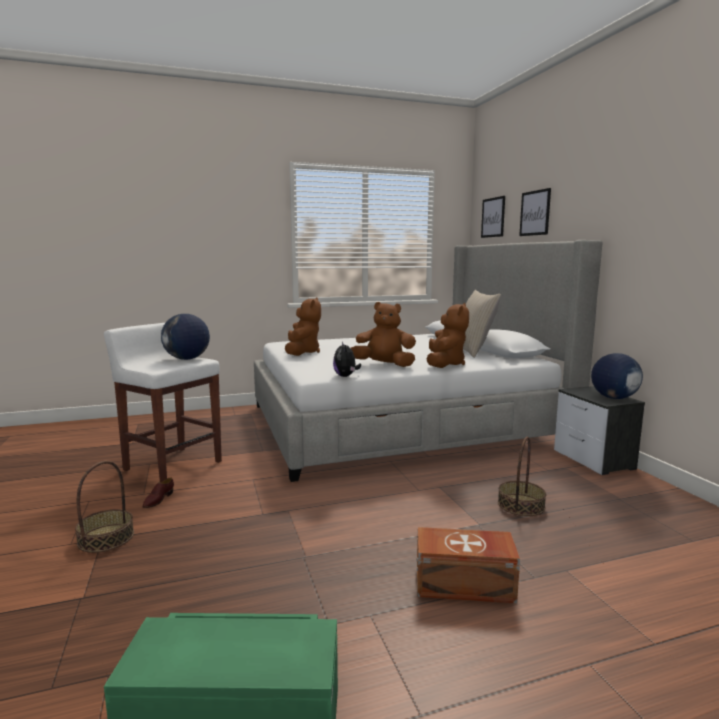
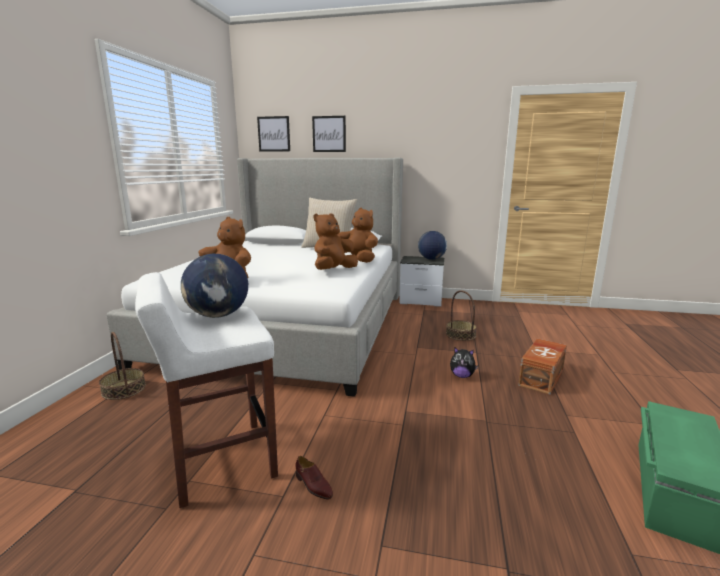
camera: 60 degrees left, 5 degrees up
(106, 538) = (381, 541): basket -> basket (123, 389)
(346, 376) = (351, 285): plush toy -> plush toy (462, 376)

